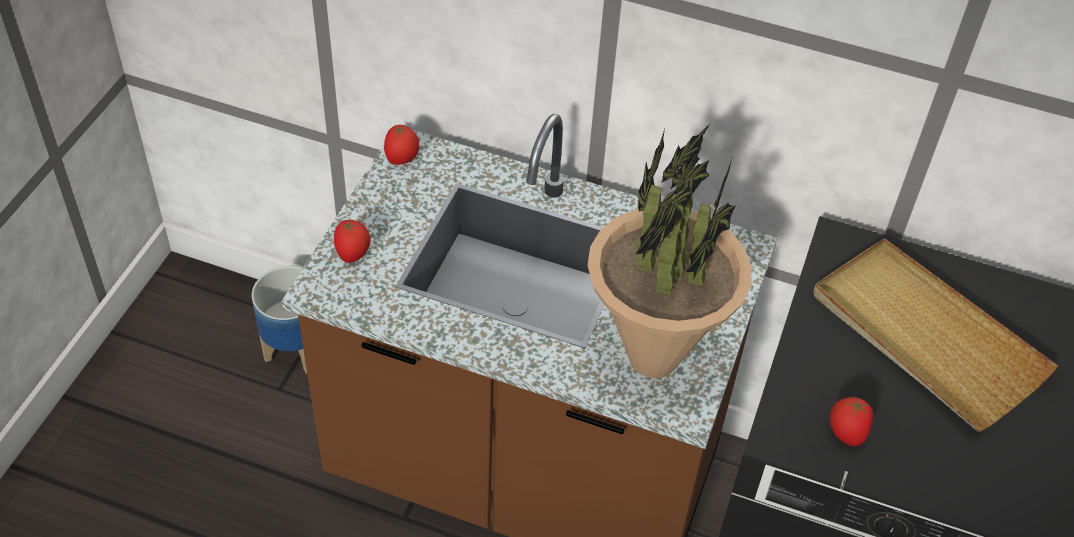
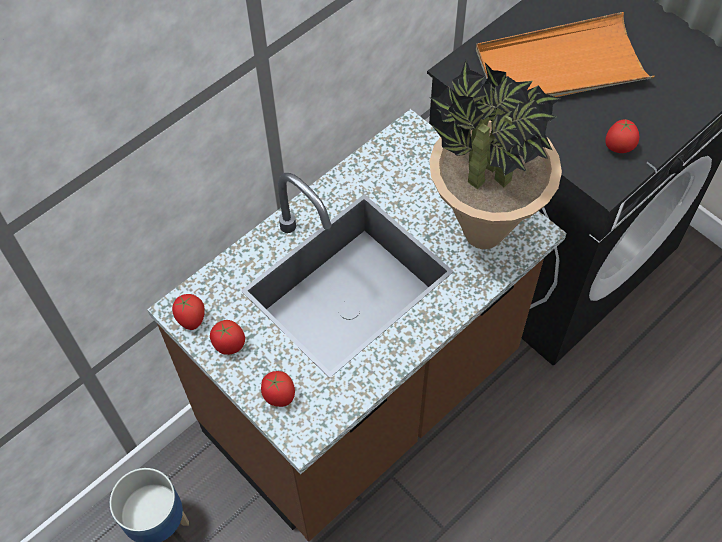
camera: 60 degrees left, 10 degrees up
(389, 197) = (229, 346): none -> tomato
(925, 337) = (560, 67): beige tray -> orange tray

